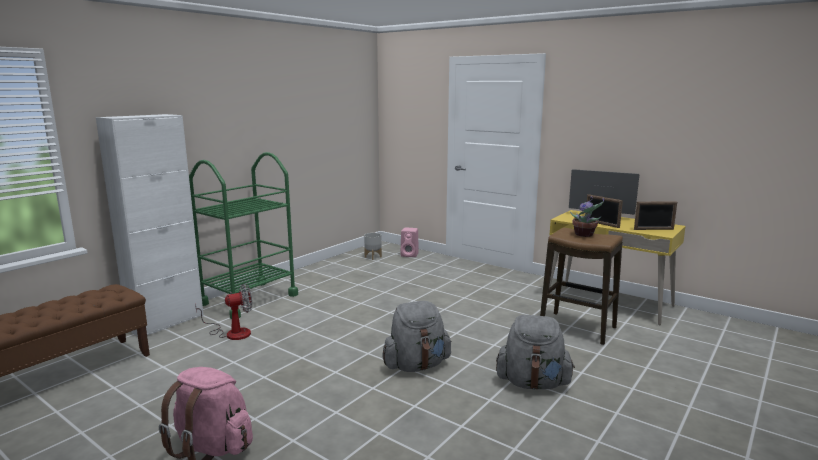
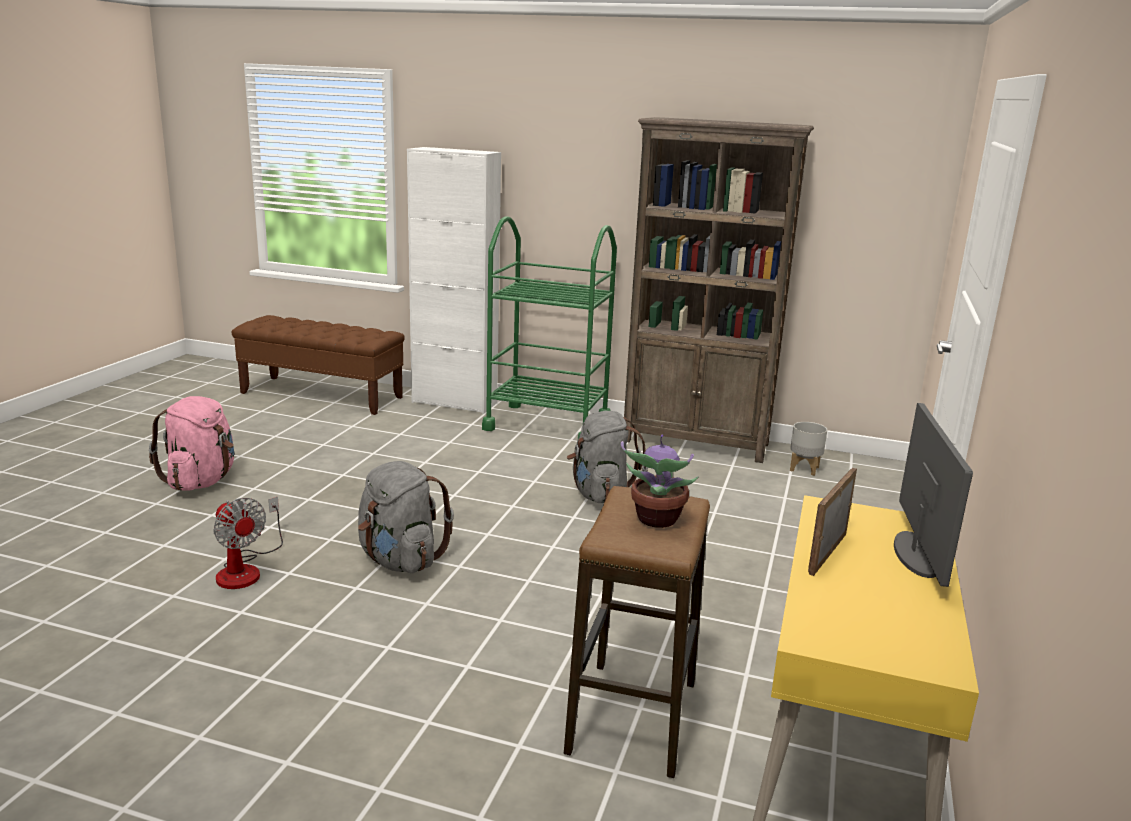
camera: 70 degrees right, 5 degrees up
(231, 333) = (445, 436): fan -> fan (245, 569)
(320, 270) = (696, 442): none -> brown bookcase
(410, 255) = (861, 497): pink speaker -> none
(533, 383) = (371, 667): grey backpack -> grey backpack (601, 495)
(653, 229) = (851, 626): picture frame -> none

